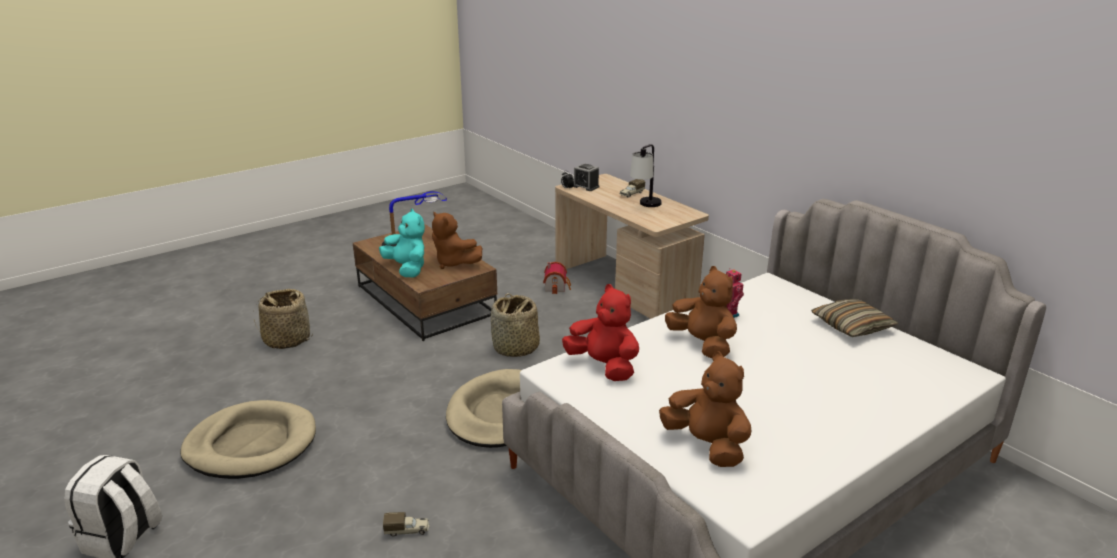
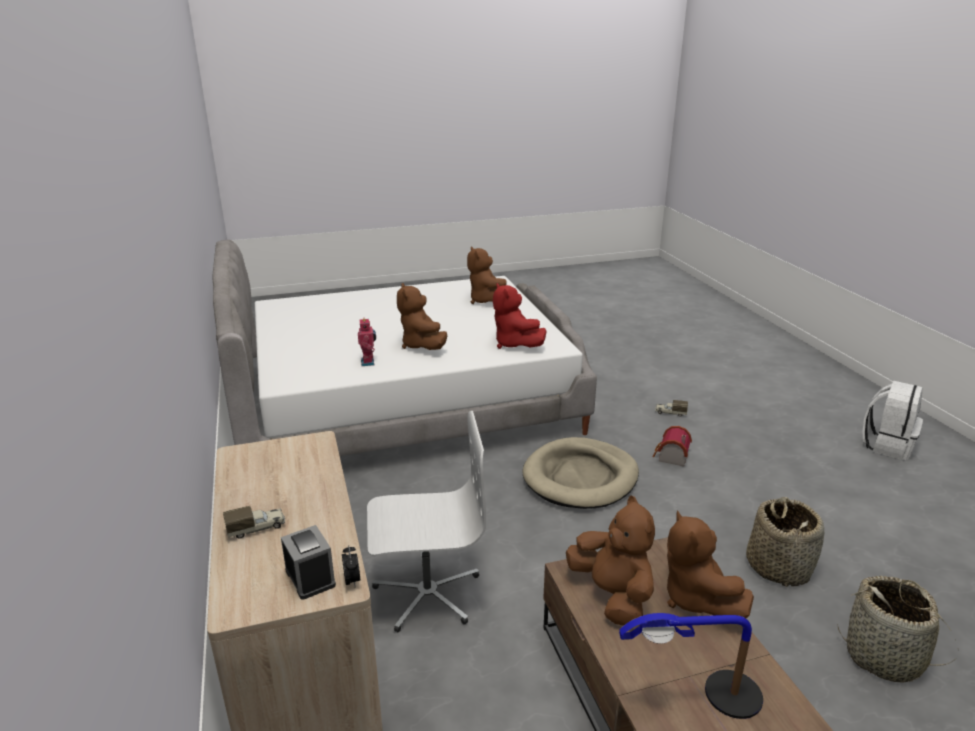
camera: 160 degrees left, 0 degrees up
(251, 444) = (831, 497): beige dog bed -> none
(407, 269) = (695, 598): turquoise plush toy -> brown plush toy
(515, 348) = (538, 555): basket -> basket (778, 566)
(557, 287) = (411, 681): toy house -> toy house (670, 457)
(577, 317) = (427, 593): none -> white office chair
(645, 206) = (279, 486): table lamp -> none
(852, 326) = (286, 338): pillow -> none

